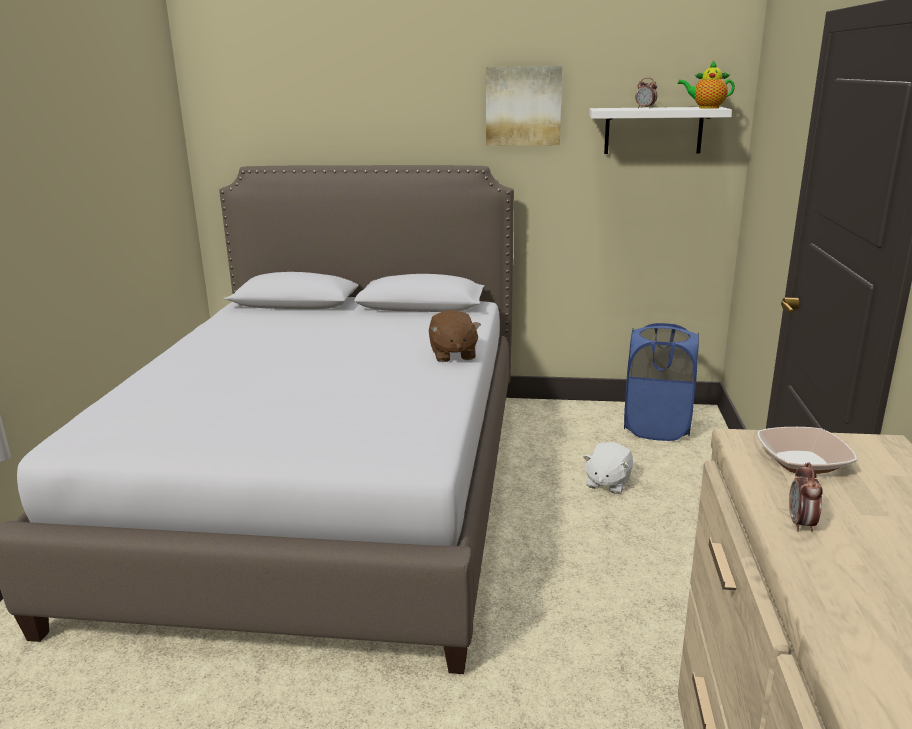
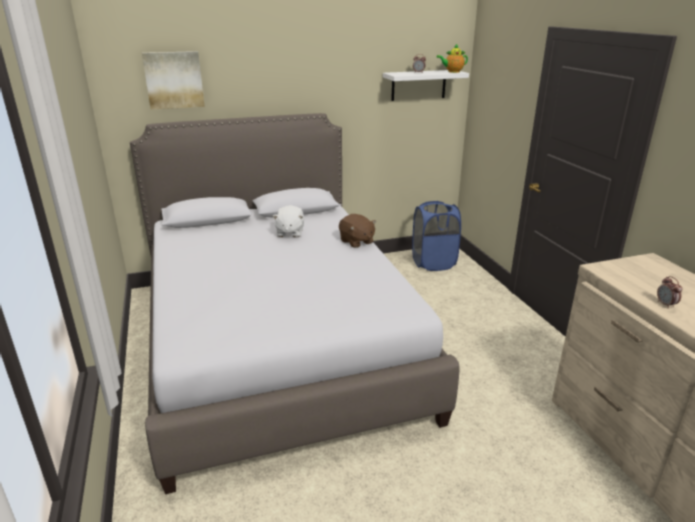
camera: 25 degrees left, 5 degrees up
(523, 106) = (342, 72): picture -> picture (174, 80)
(607, 483) = (433, 301): white plush toy -> white plush toy (289, 233)
(802, 462) = (633, 274): bowl -> none

